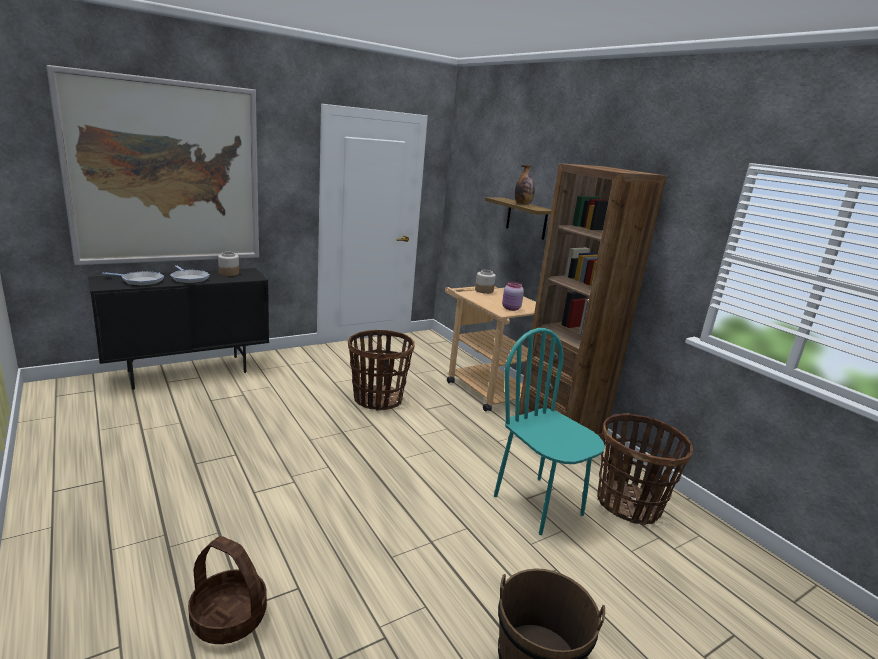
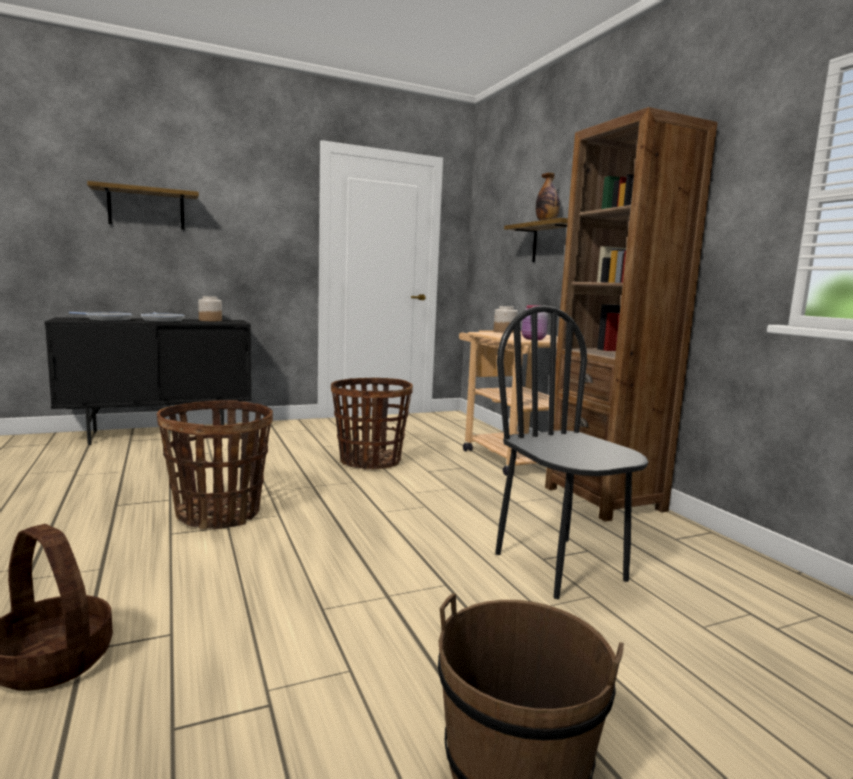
camera: 10 degrees right, 10 degrees down
(166, 173) = (146, 208): picture -> shelf
(538, 505) = (560, 566): turquoise chair -> black chair
(628, 504) = (701, 573): basket -> basket (219, 514)

